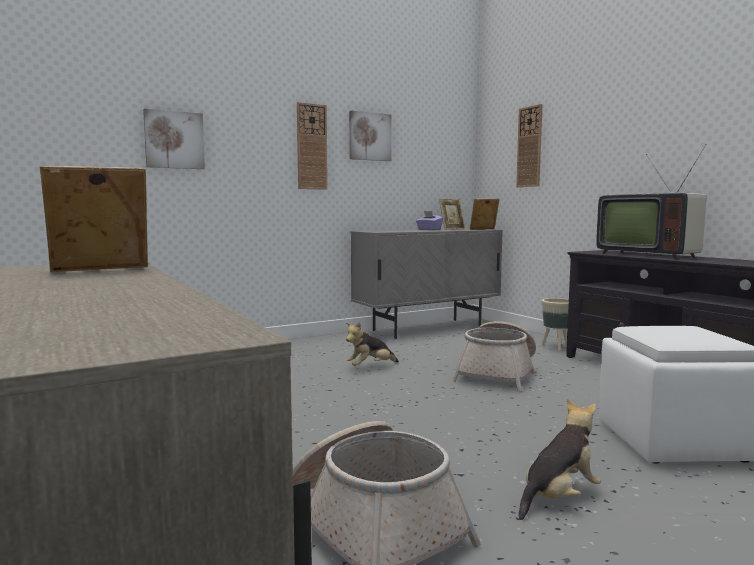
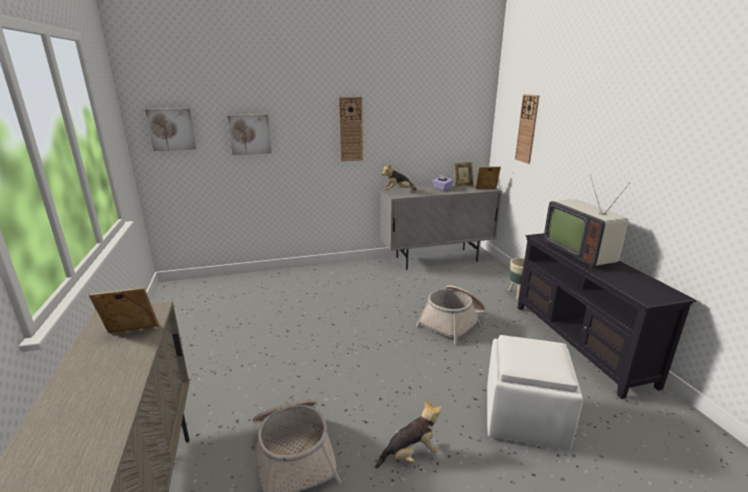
camera: 15 degrees right, 15 degrees up
(369, 136) = (398, 117): picture -> picture (171, 129)
(370, 367) = (371, 302): plush toy -> plush toy (397, 191)

